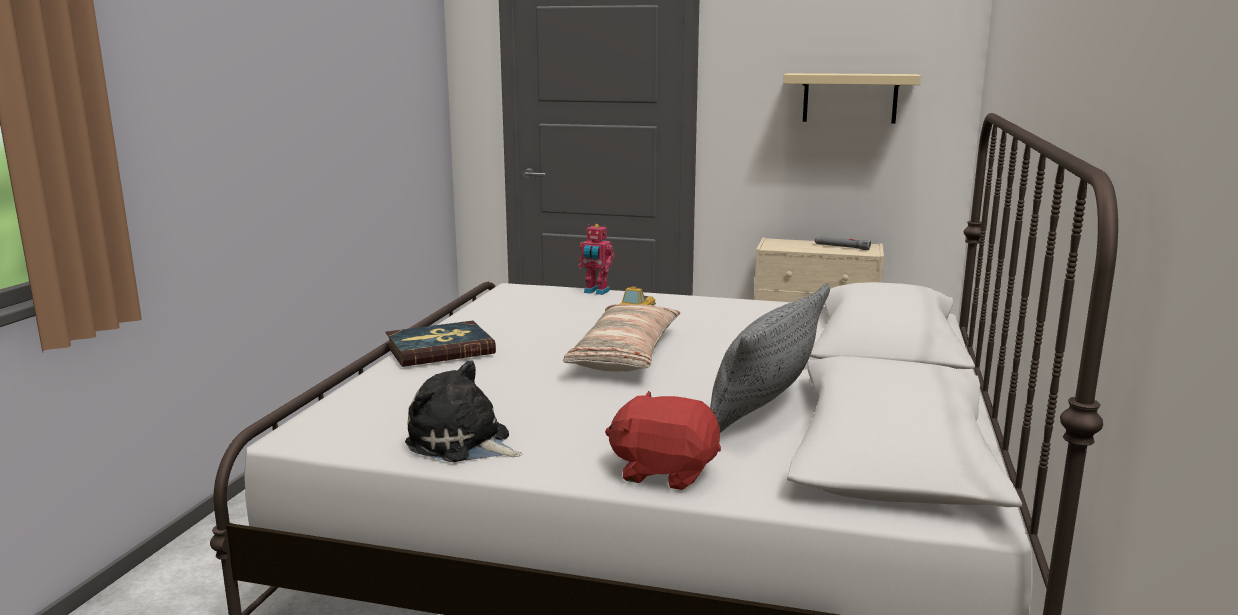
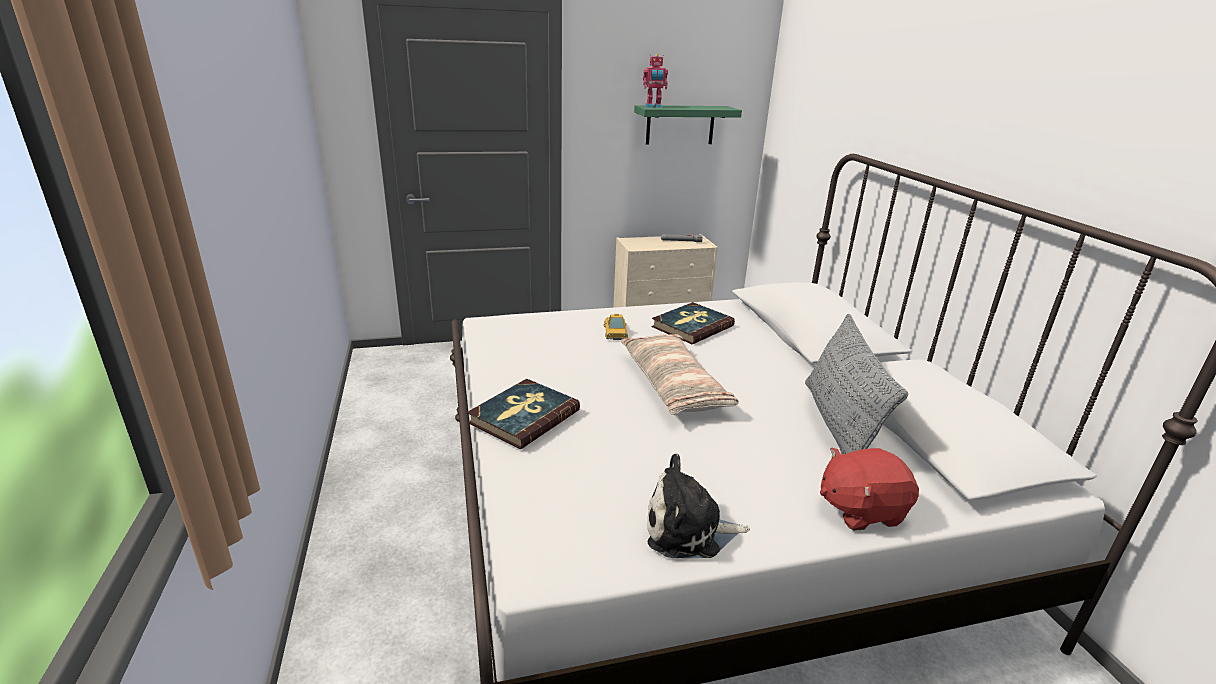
camera: 30 degrees left, 10 degrees up
(596, 292) = (560, 316): toy robot -> toy robot (653, 107)
(731, 317) = (692, 326): none -> book
(850, 98) = (680, 125): beige shelf -> green shelf

